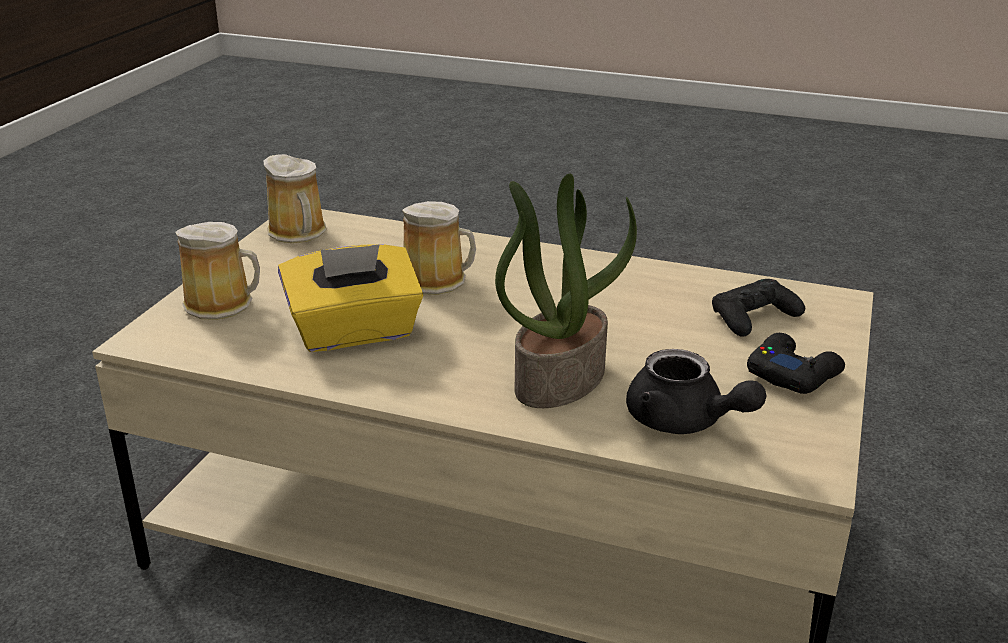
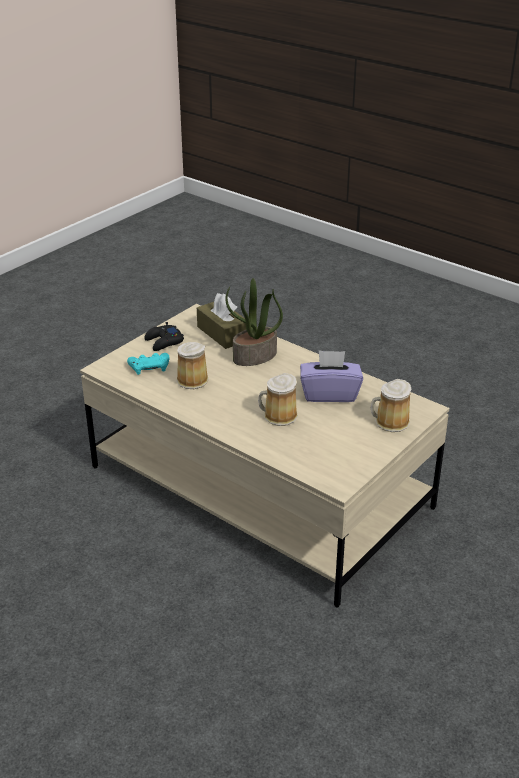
camera: 160 degrees left, 5 degrees up
(298, 233) = (343, 469): mug -> mug (192, 379)
(354, 332) = (329, 393): yellow tissue box -> purple tissue box
(684, 422) = (222, 333): black teapot -> brown tissue box
(753, 317) = (149, 367): black game controller -> turquoise game controller

